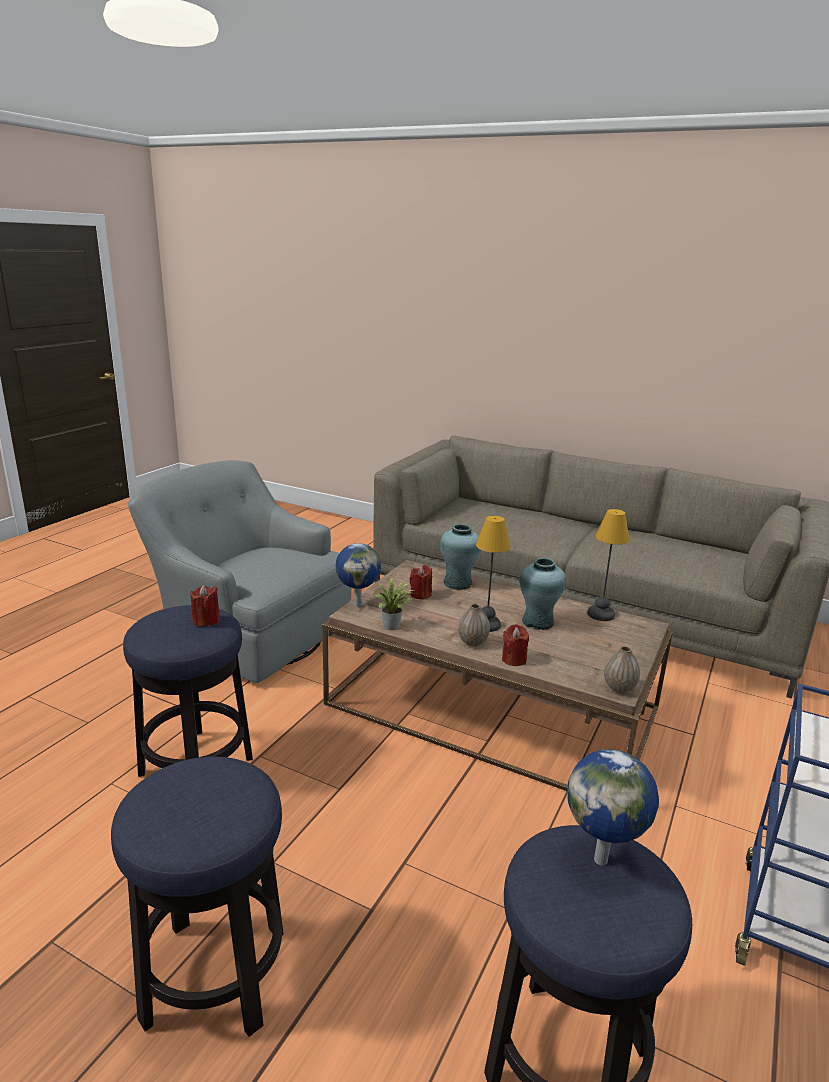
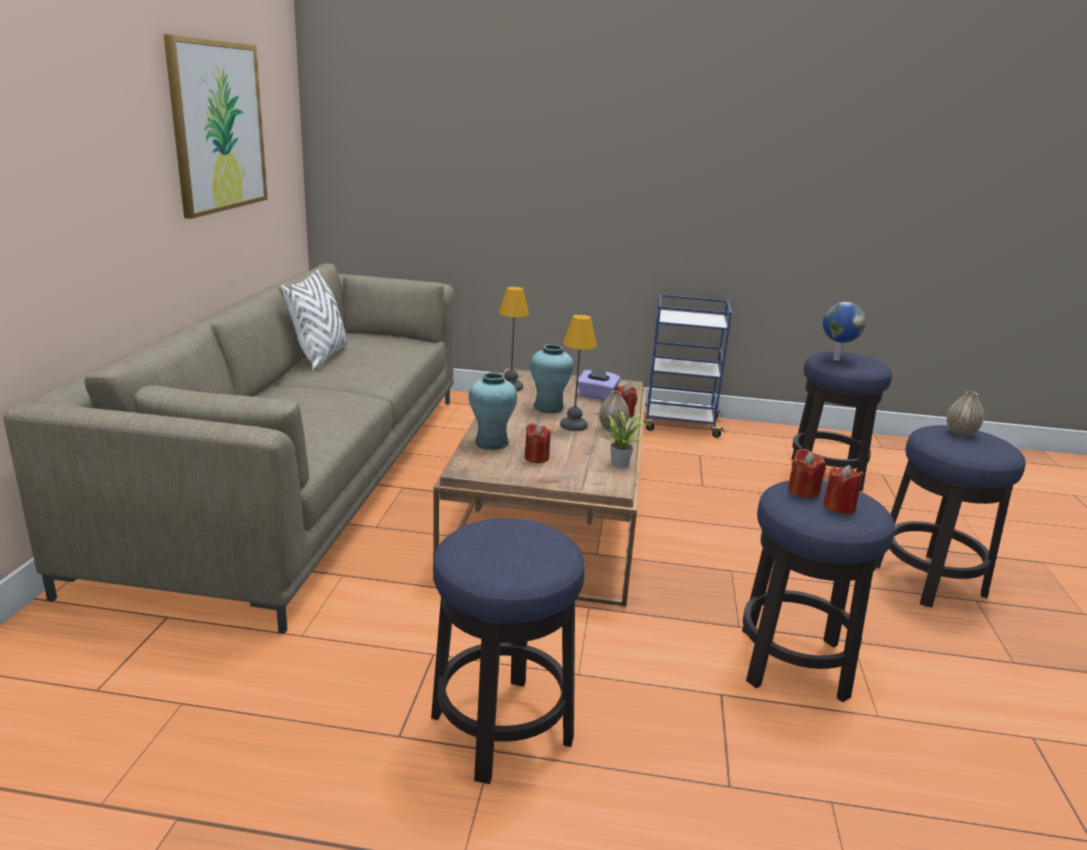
camera: 110 degrees left, 0 degrees up
(170, 626) = (839, 507): none -> red candle
(249, 632) = (501, 729): grey armchair -> stool
(358, 604) = (591, 486): globe -> none
(573, 657) = (597, 396): none -> purple tissue box
(619, 688) = (625, 384): vase -> vase (960, 433)
(657, 539) = (320, 357): none -> white pillow
(718, 333) = (218, 127): none -> picture

